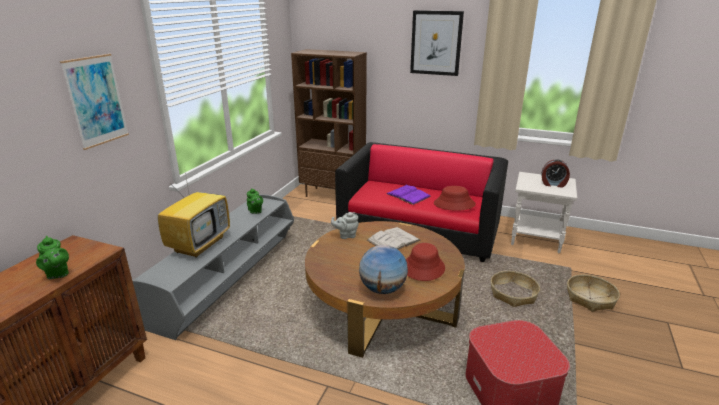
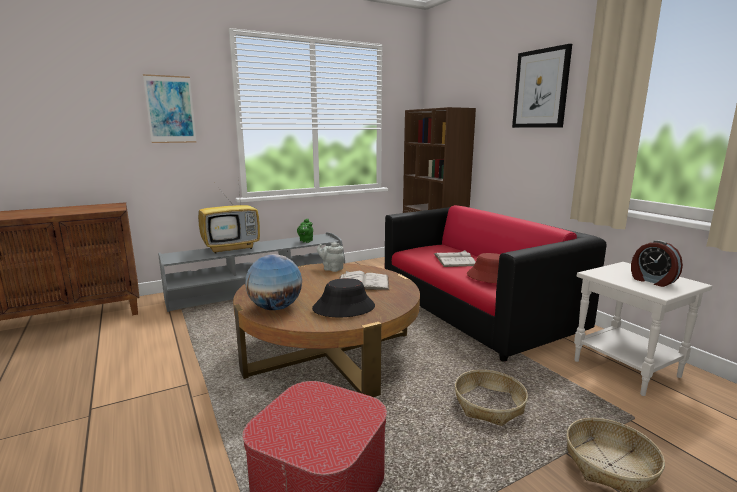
camera: 40 degrees right, 10 degrees down
(57, 274) = (72, 211): green teapot -> none
(408, 195) = (454, 259): purple book -> white book
(423, 268) = (344, 307): red hat -> black hat

